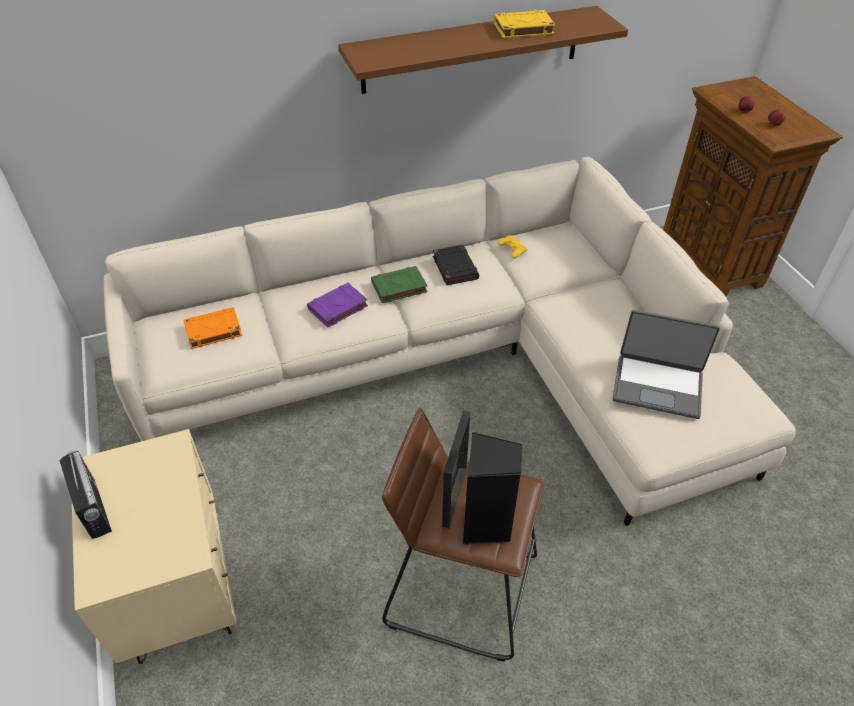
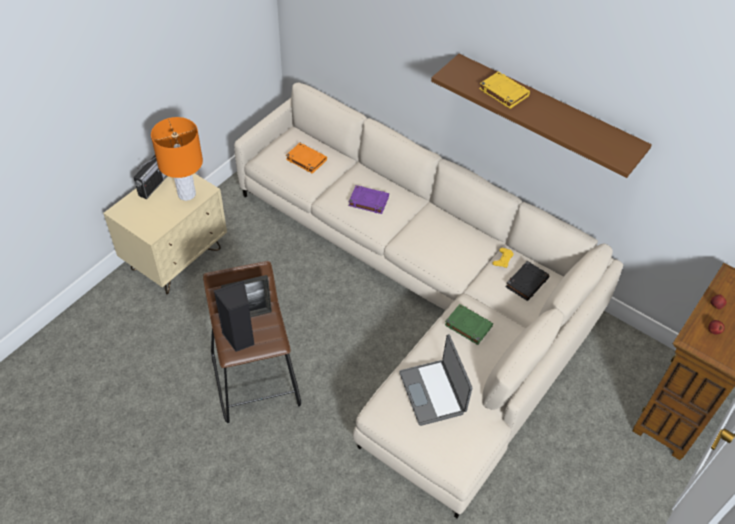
camera: 55 degrees right, 5 degrees up
(157, 473) = (186, 194): none -> orange table lamp
(398, 287) = (411, 220): green book -> green book (467, 325)
(454, 267) = (454, 238): black book -> black book (527, 282)
(522, 29) = (568, 122): yellow book -> yellow book (503, 92)

